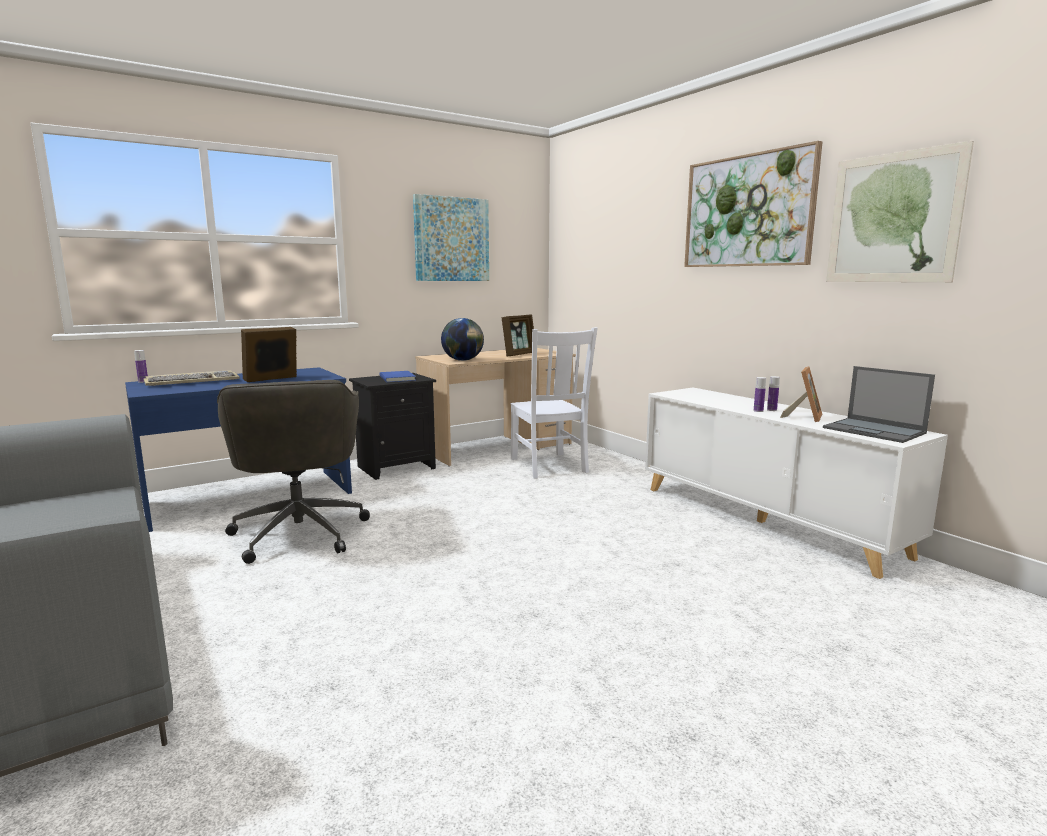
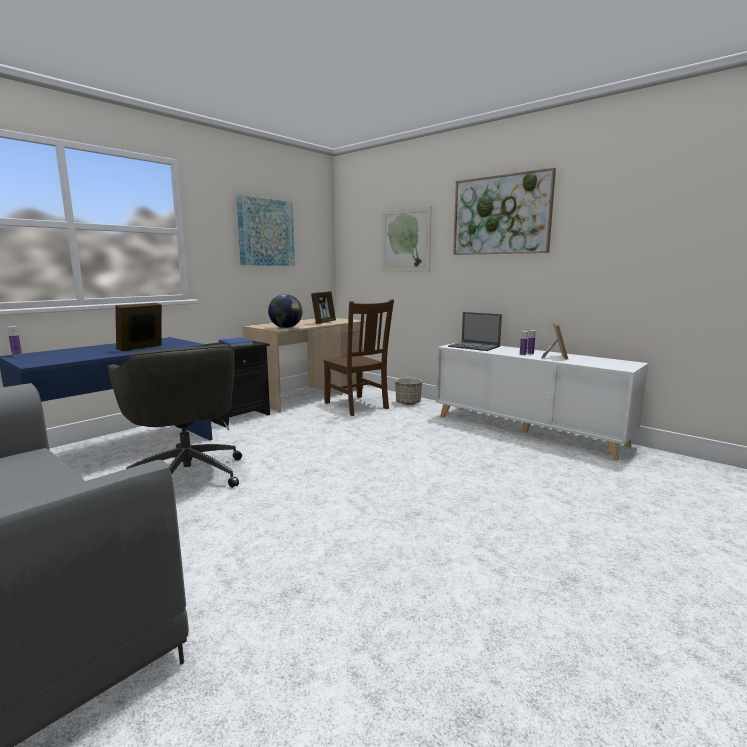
camera: 15 degrees left, 0 degrees up
(193, 382) = (68, 353): keyboard -> none
(549, 466) = (357, 406): white chair -> brown chair
(619, 467) = (408, 402): none -> planter
(875, 431) = (606, 363): laptop -> laptop (474, 346)
(893, 218) = (607, 221): picture -> picture (405, 240)

